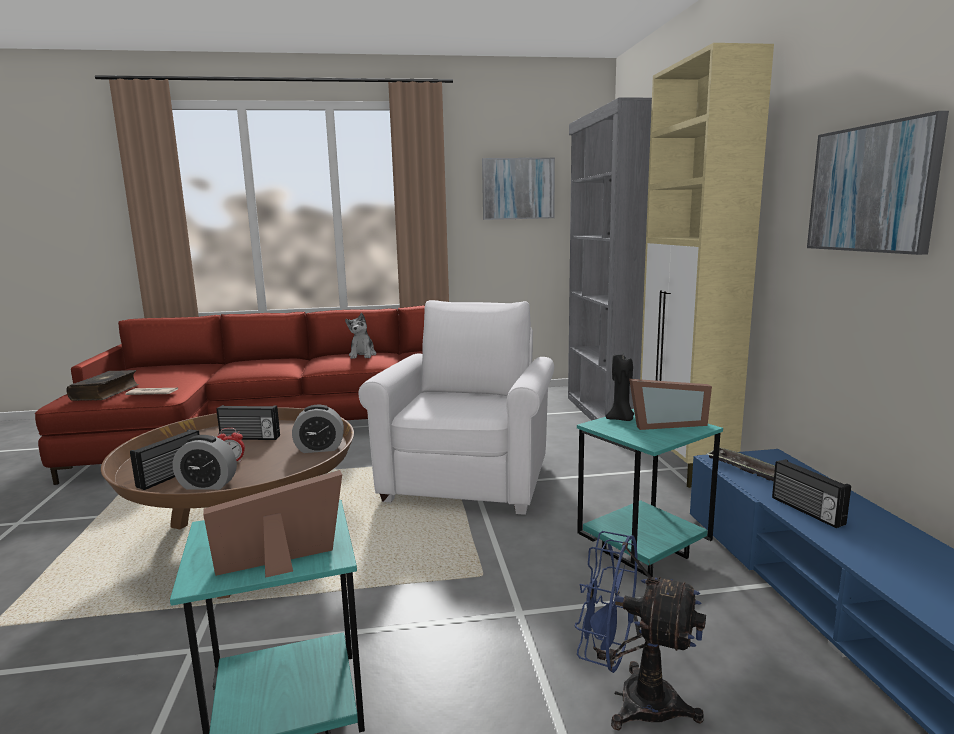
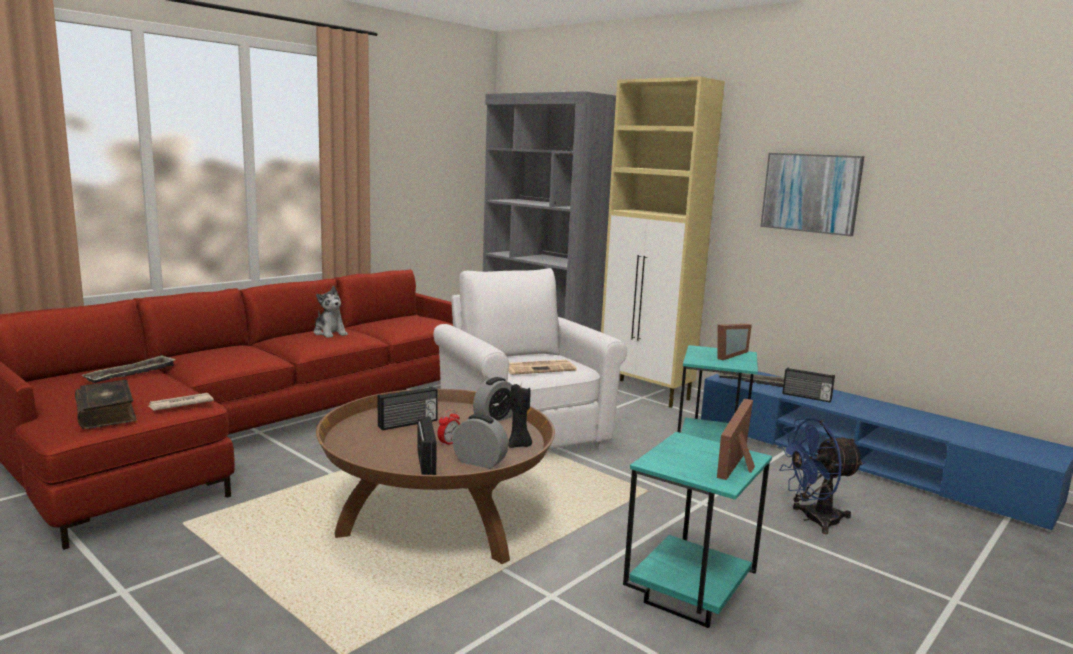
camera: 40 degrees left, 0 degrees up
(184, 369) = (131, 374): none -> tray
(207, 485) = (479, 462): alarm clock -> alarm clock turned 120 degrees counterclockwise
(455, 408) = (539, 368): none -> newspaper
(518, 189) = (423, 149): picture -> none
(621, 419) = (698, 355): black candle -> black candle (519, 445)

